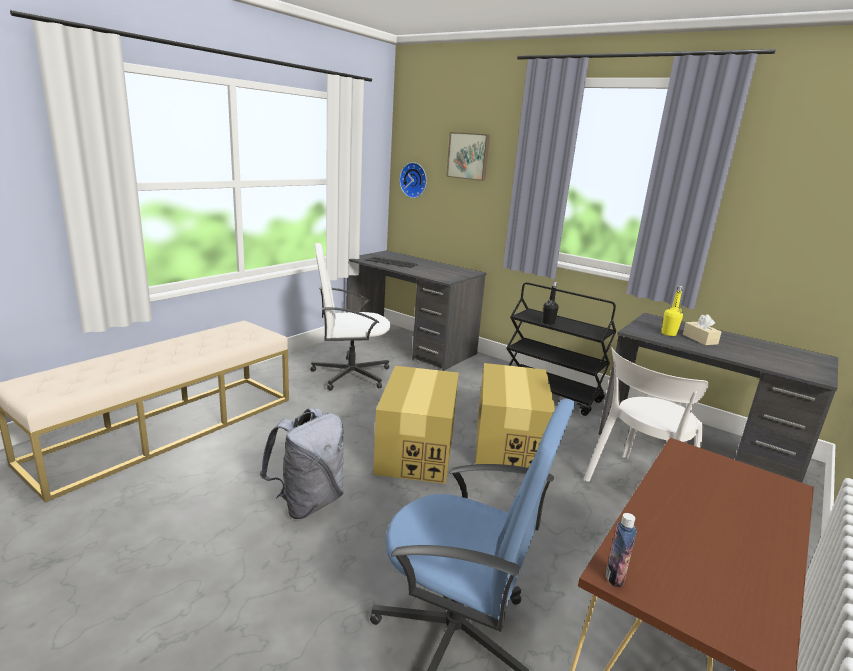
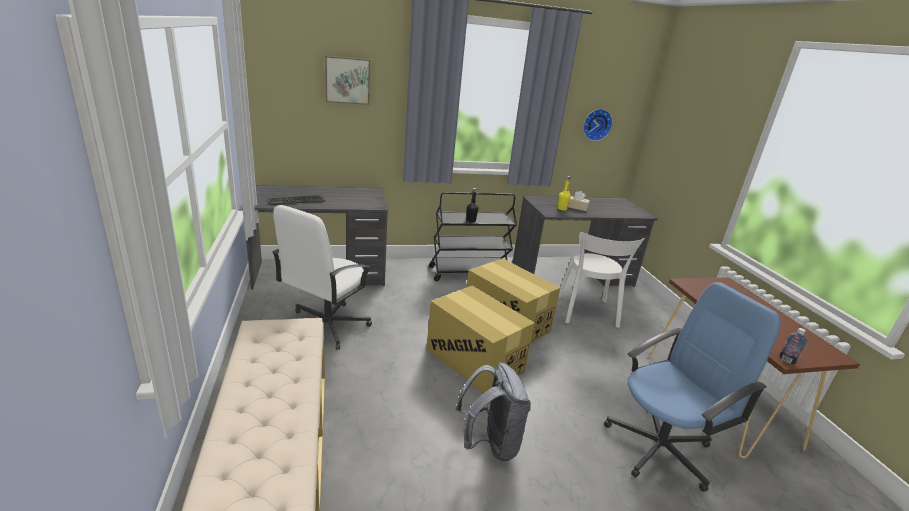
camera: 50 degrees left, 5 degrees up
(414, 180) = (280, 106): wall clock -> wall clock (596, 124)

